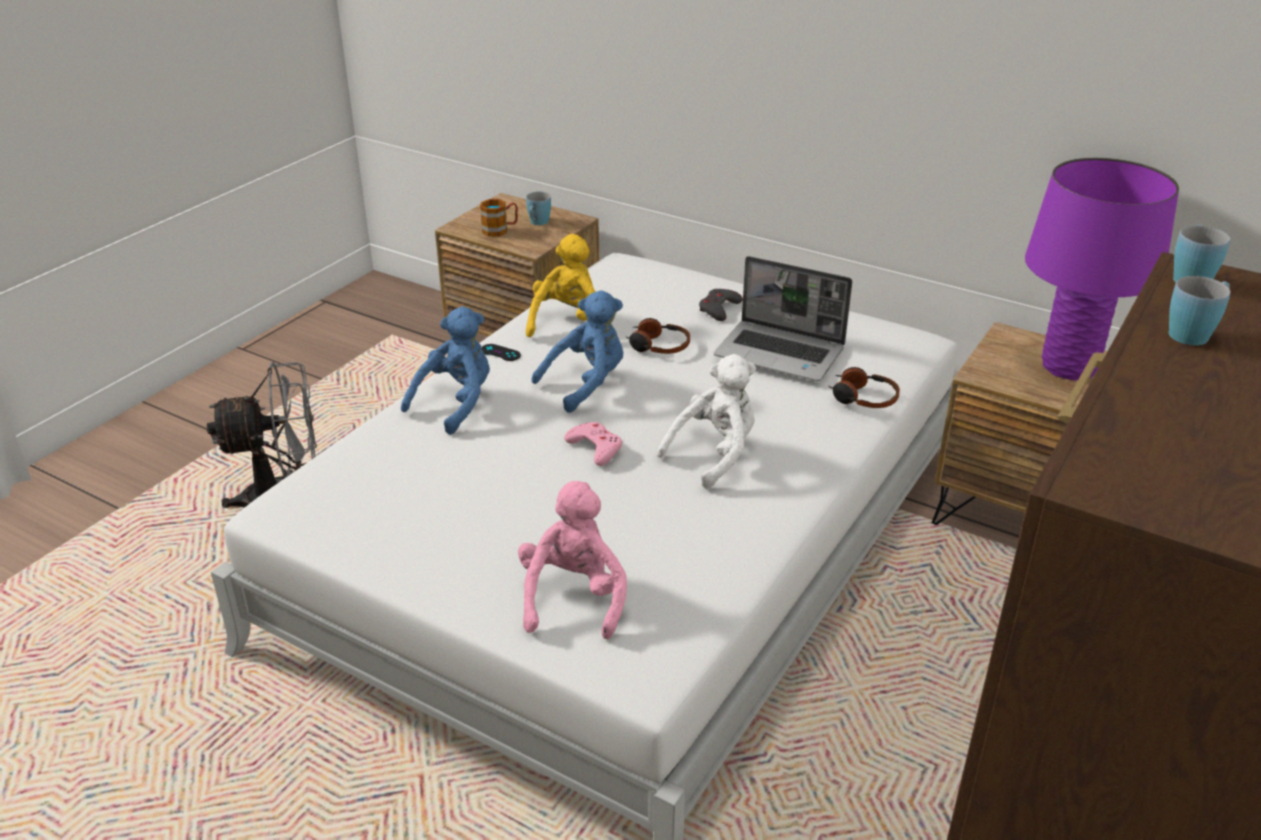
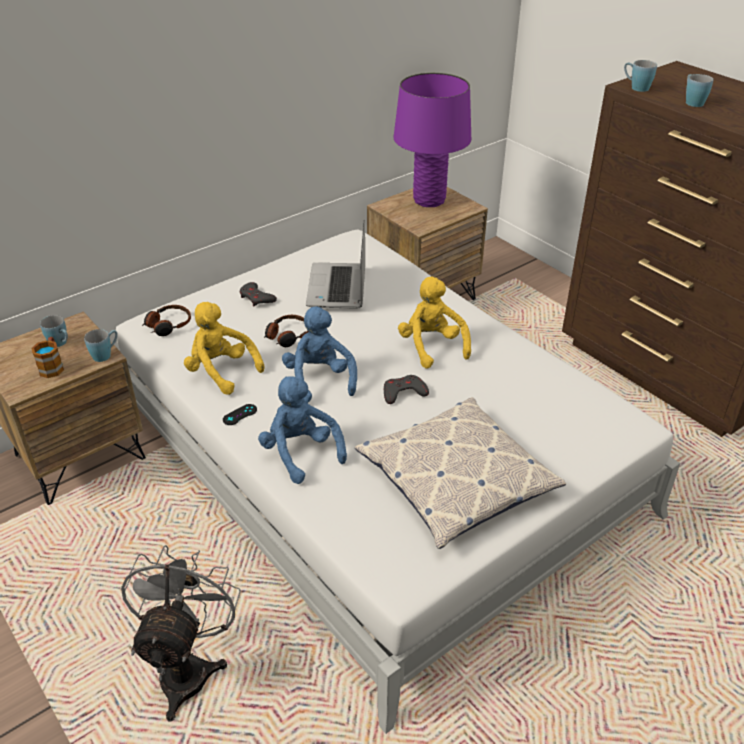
camera: 70 degrees left, 5 degrees up
(453, 520) = (456, 480): none -> pillow
(534, 248) = (105, 354): none -> blue mug
(573, 597) = (557, 438): pink plush toy -> none
(595, 447) = (403, 392): pink game controller -> grey game controller
(714, 454) = (432, 346): white plush toy -> yellow plush toy
(781, 353) = (338, 288): laptop -> laptop turned 135 degrees clockwise
(863, 398) = (407, 275): headphones -> headphones (168, 325)

